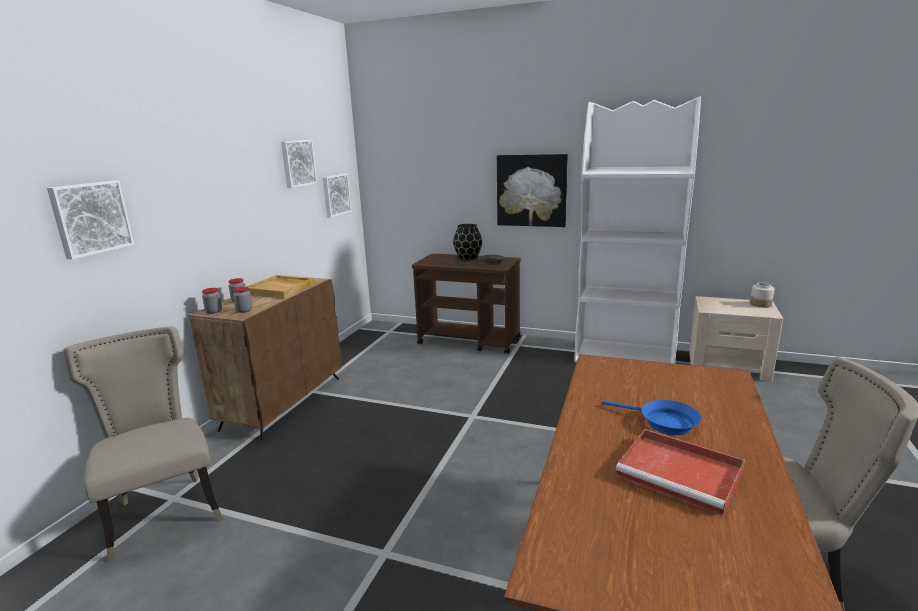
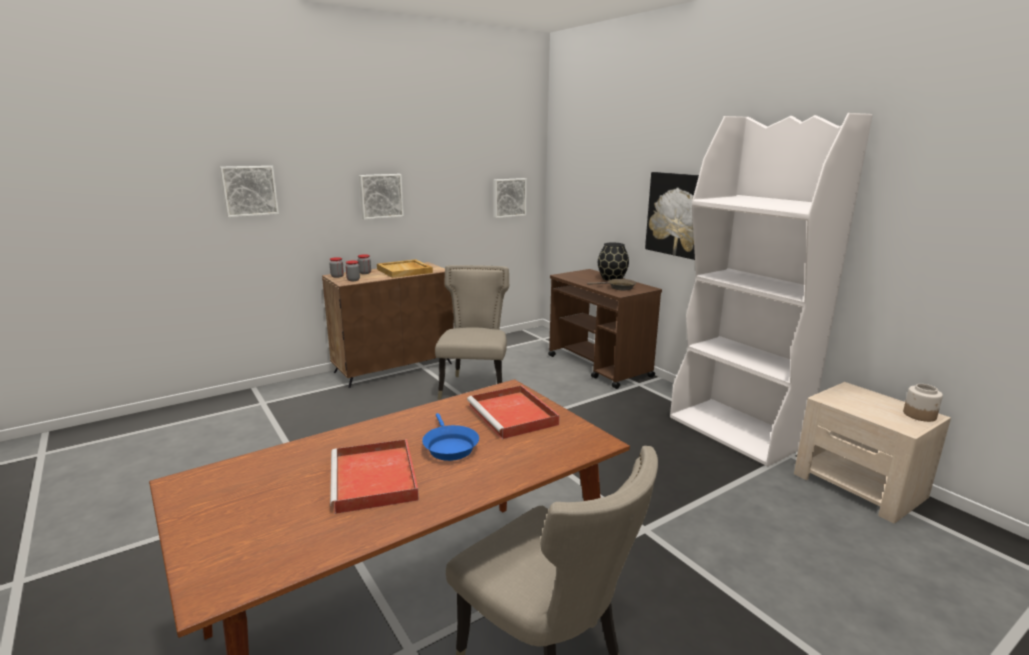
camera: 35 degrees right, 0 degrees up
(164, 511) = (249, 408): beige chair -> beige chair (475, 387)
(297, 163) = (462, 164): picture -> picture (380, 196)
(645, 380) = (513, 415): none -> red tray

